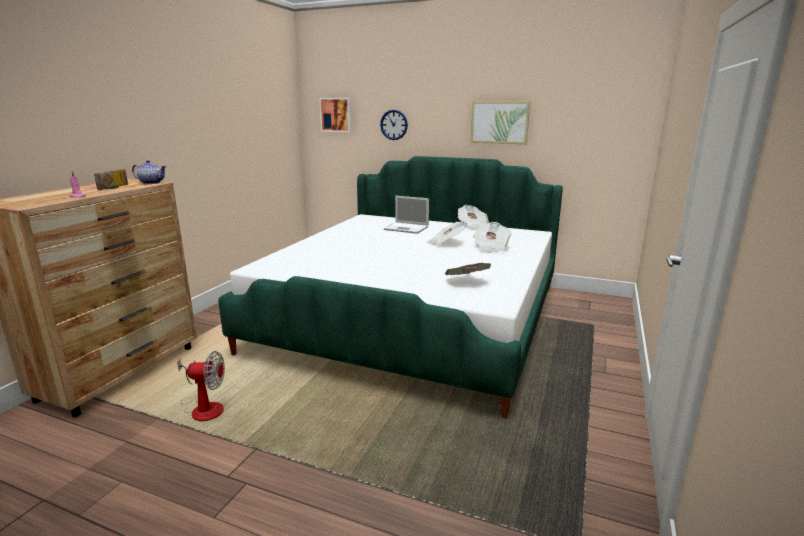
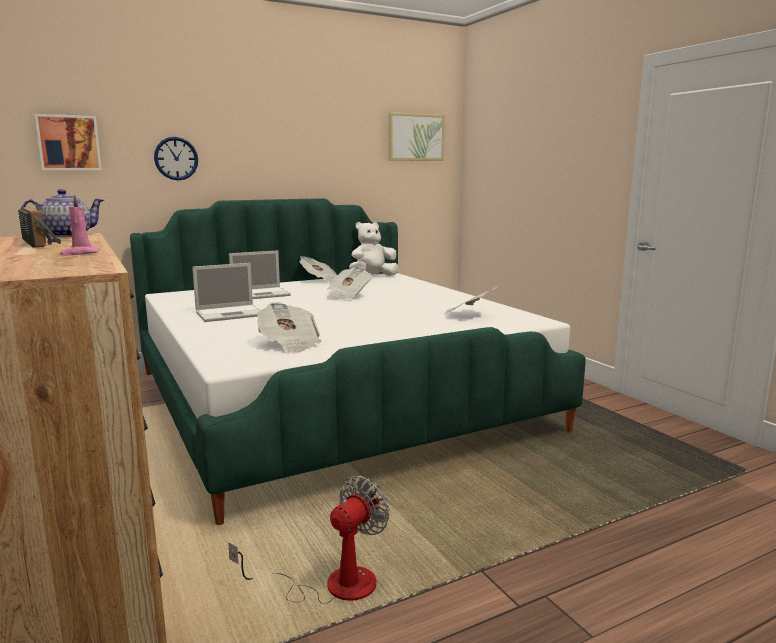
camera: 50 degrees left, 5 degrees down
(351, 237) = (231, 314): none -> laptop
(490, 248) = (397, 291): newspaper -> newspaper (289, 344)
(499, 122) = (318, 155): picture -> picture (415, 137)
(517, 231) = (372, 277): none -> white plush toy

